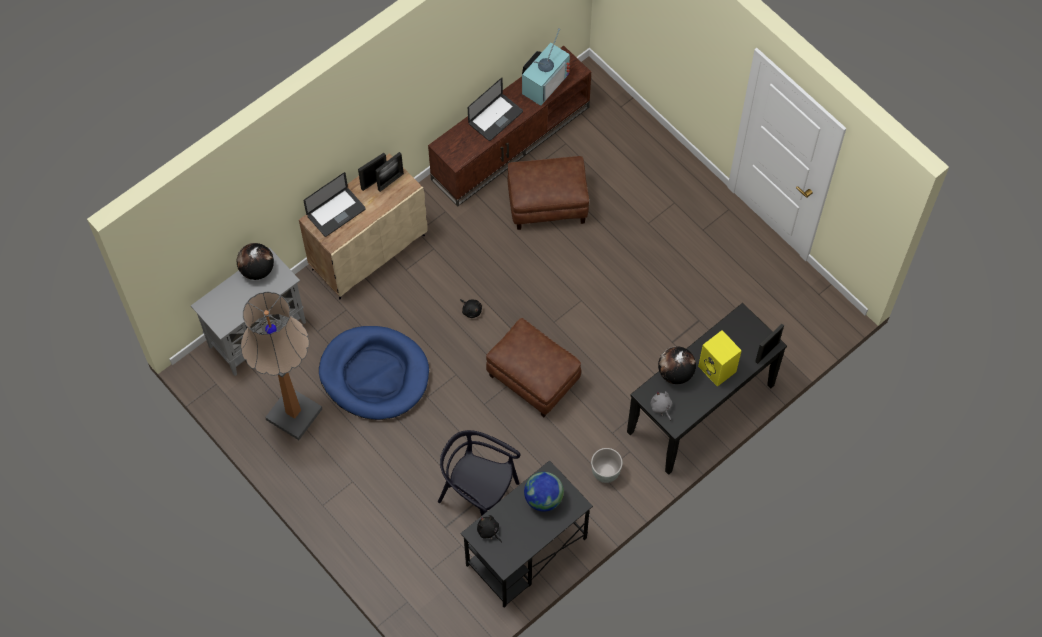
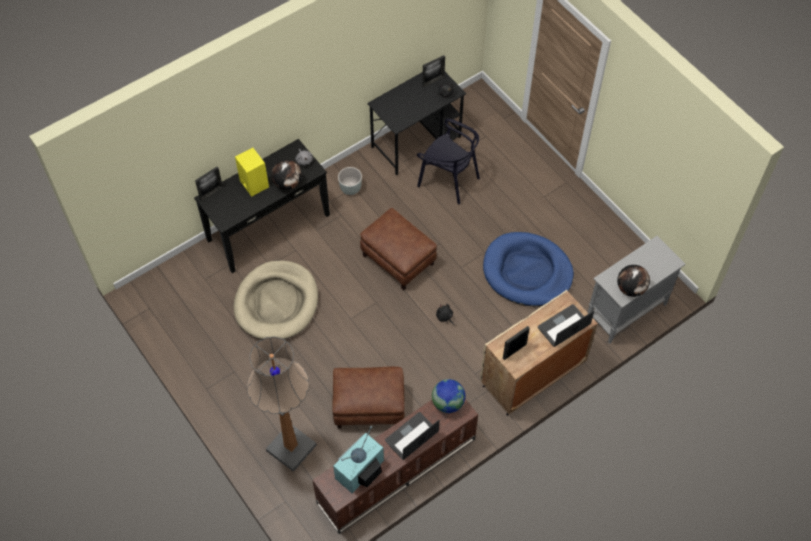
camera: 175 degrees left, 5 degrees down
(294, 414) = (591, 247): floor lamp -> floor lamp (291, 448)
(374, 181) = (529, 352): picture frame -> picture frame (433, 81)
(543, 498) = (403, 109): globe -> globe (448, 403)
(671, 312) = (276, 303): none -> beige dog bed

